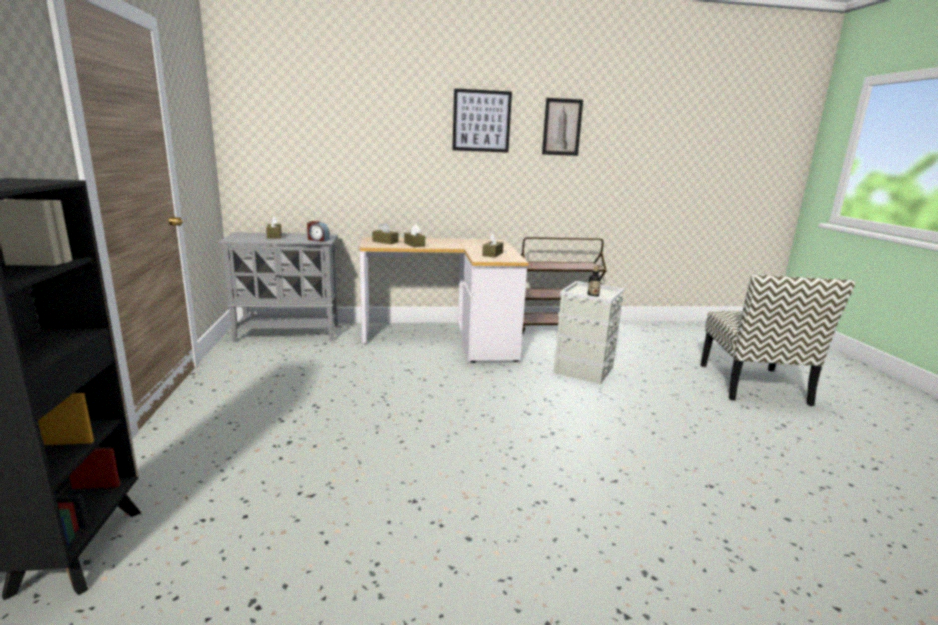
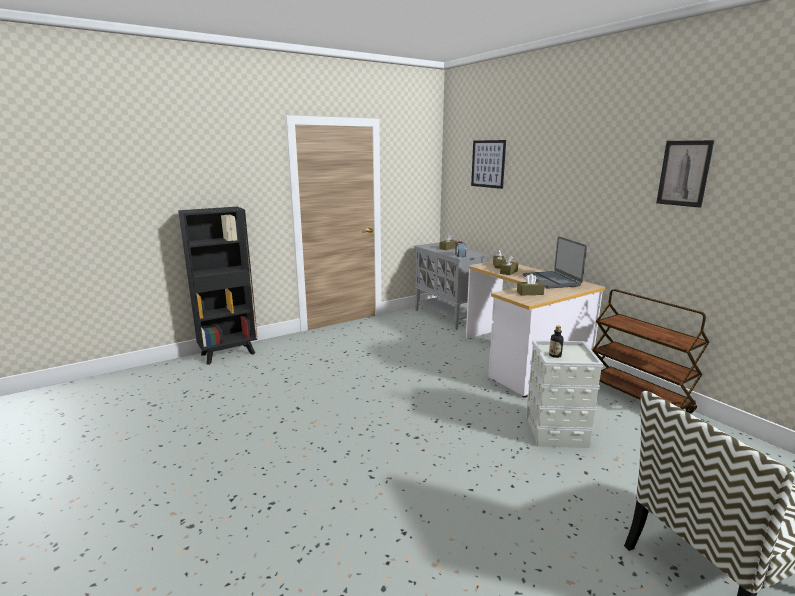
camera: 65 degrees right, 0 degrees up
(465, 243) = (551, 280): none -> laptop
(481, 121) = (599, 167): picture -> picture (488, 164)

